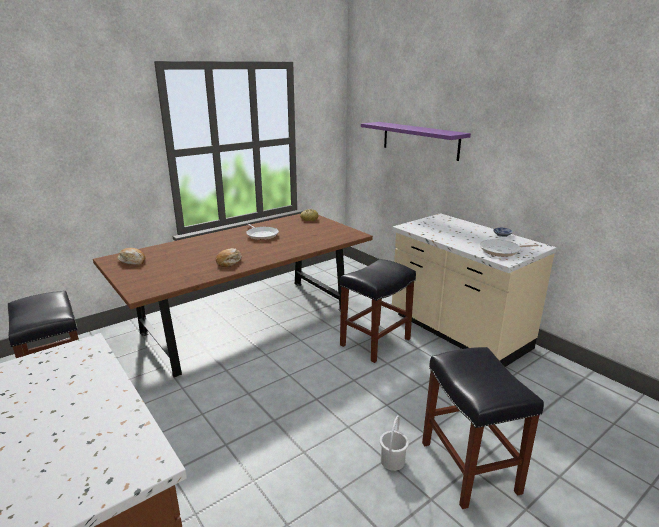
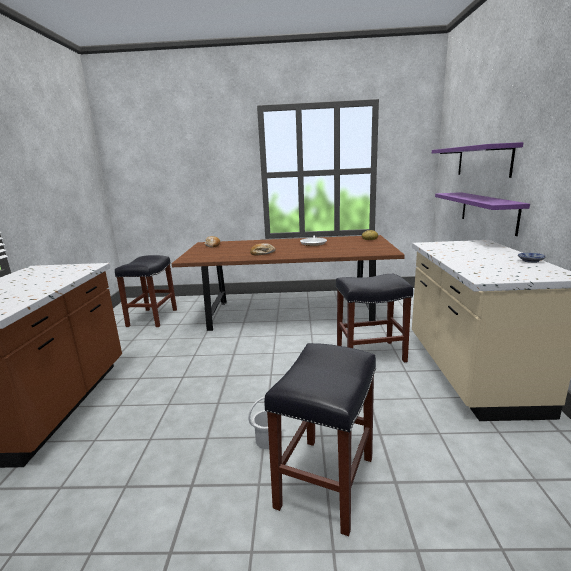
camera: 40 degrees right, 5 degrees down
(431, 187) = (488, 211): none -> purple shelf
(502, 251) = (497, 271): frying pan -> none

